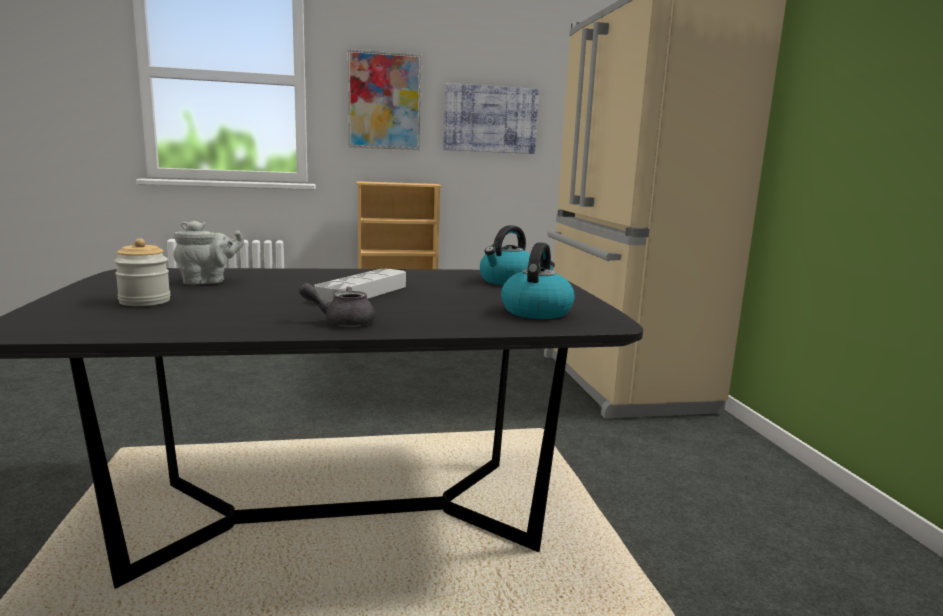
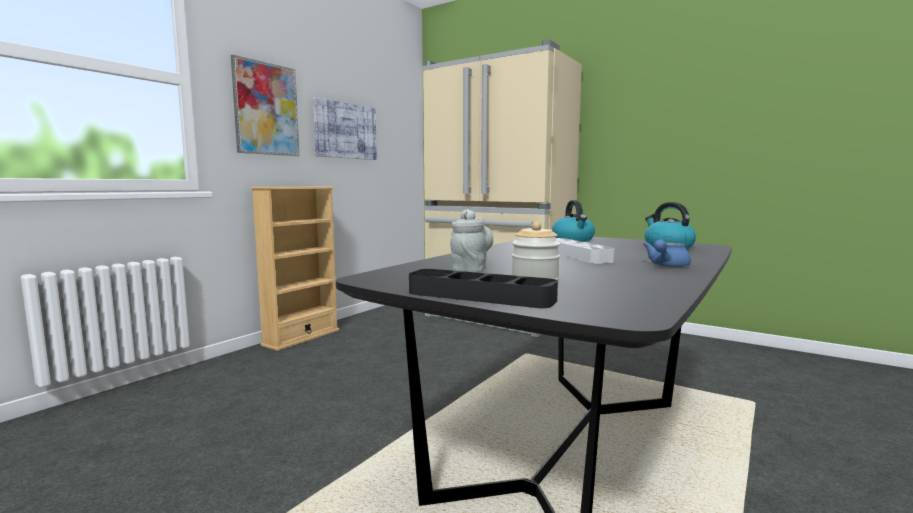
camera: 45 degrees left, 5 degrees down
(76, 297) = (480, 296): none -> black tray
(342, 322) = (666, 266): grey teapot -> blue teapot

